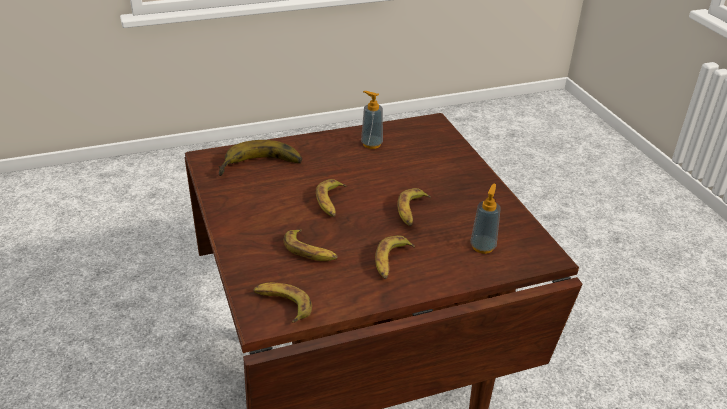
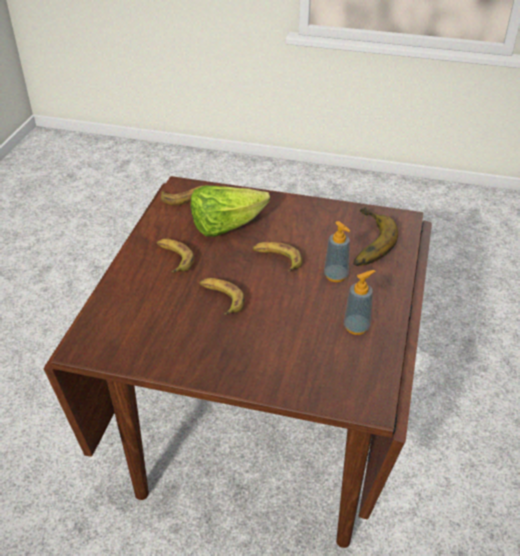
camera: 125 degrees right, 5 degrees up
(310, 251) = (225, 226): banana -> lettuce
(482, 246) = (136, 316): soap dispenser -> soap dispenser (336, 275)

